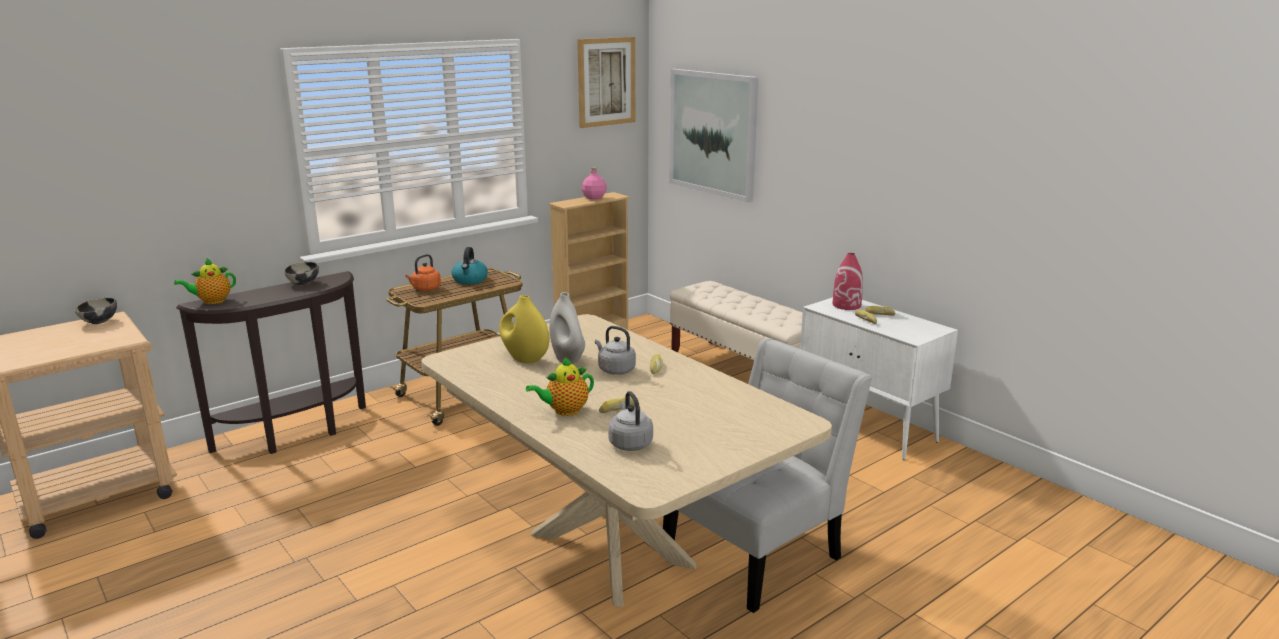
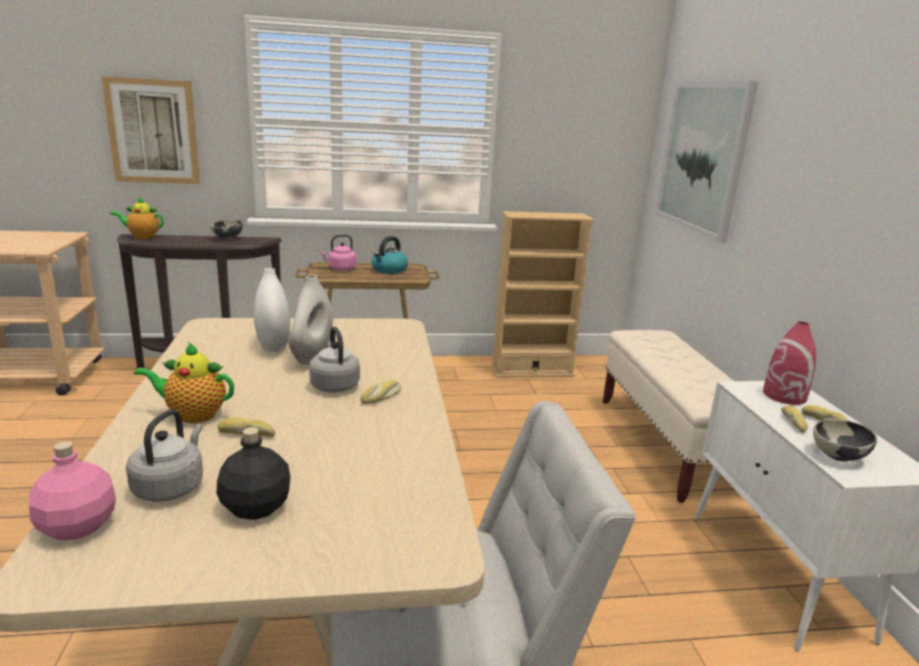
camera: 30 degrees right, 0 degrees up
(99, 322) = (56, 235): bowl -> bowl (838, 457)
(425, 289) = (340, 269): orange kettle -> pink kettle
(524, 359) = (273, 345): yellow vase -> white vase
(594, 198) = (554, 214): pink bottle -> pink bottle (78, 527)
(606, 82) = (604, 94): picture -> picture (153, 131)
(690, 435) = (255, 507): none -> black bottle

